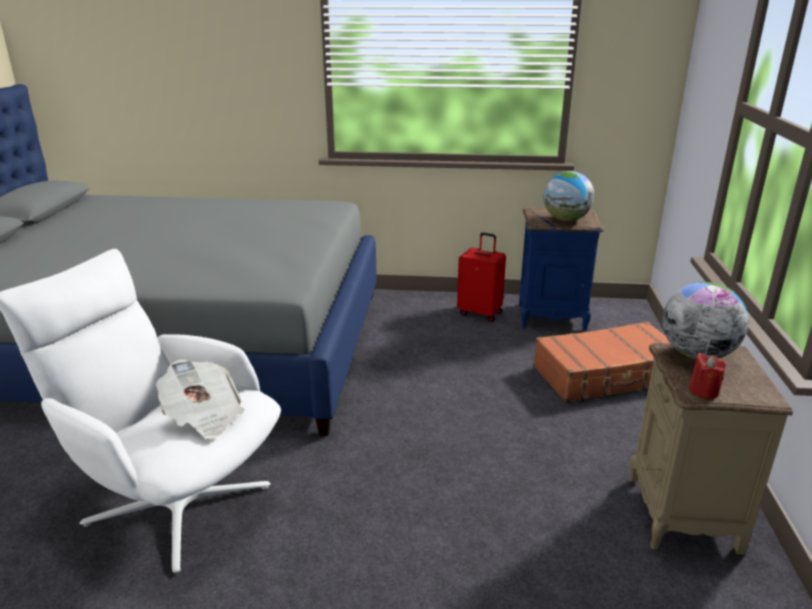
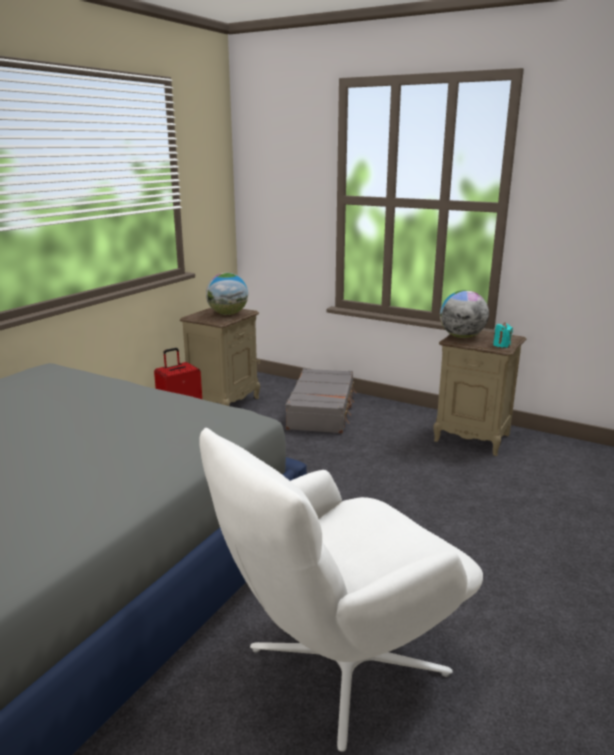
camera: 65 degrees left, 5 degrees down
(203, 416) = (384, 528): newspaper -> none
(552, 317) = (226, 402): blue nightstand -> beige nightstand
(607, 375) = (322, 411): brown suitcase -> grey suitcase
(703, 391) = (501, 345): red candle -> turquoise candle

